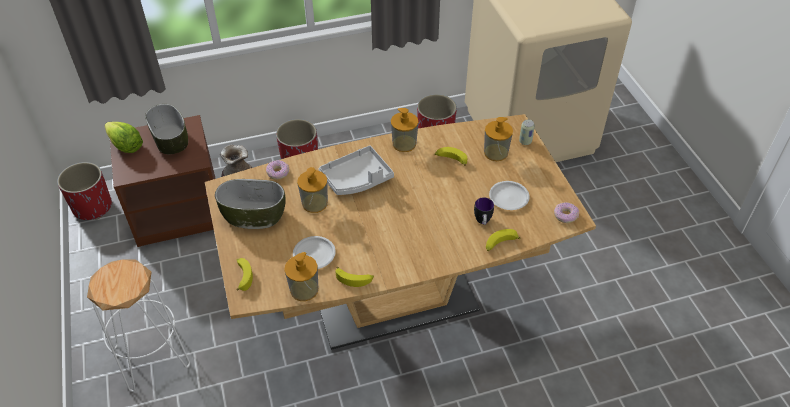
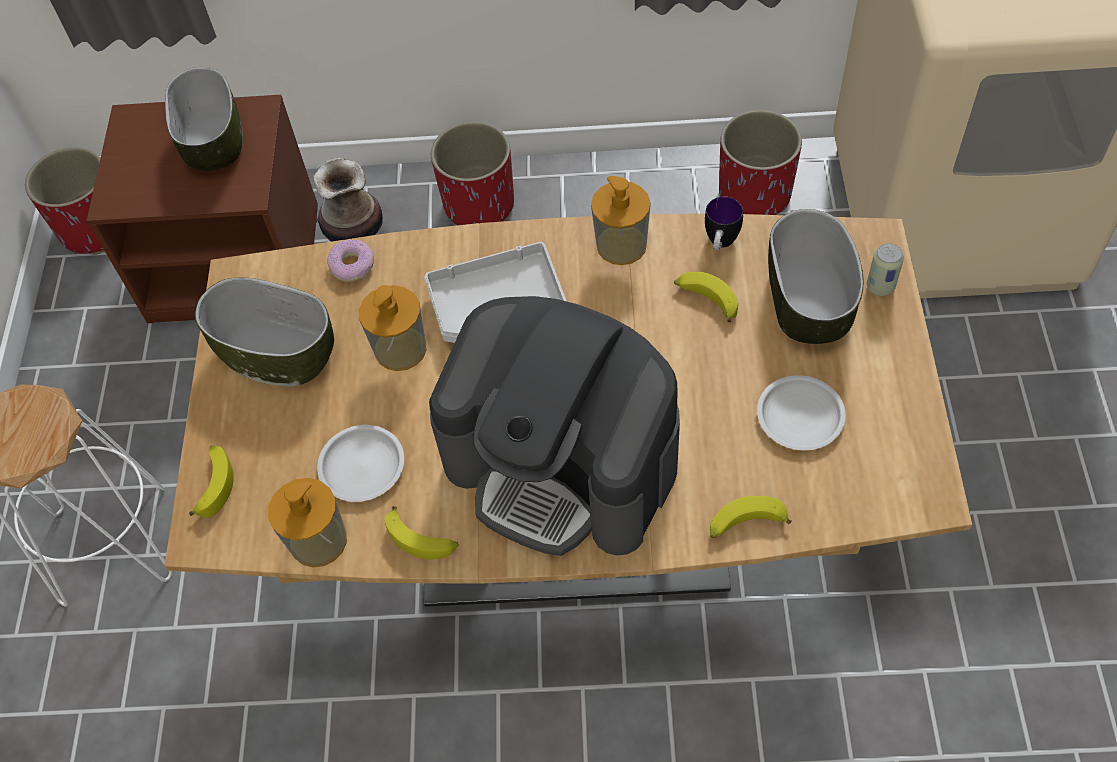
camera: 20 degrees right, 10 degrees up
(126, 146) = (132, 139): lettuce -> none
(409, 236) = (563, 464): none -> coffee machine
(482, 222) = (725, 464): mug -> mug (720, 244)
(496, 152) = (807, 302): soap dispenser -> bowl
(565, 215) = (911, 485): donut -> none

